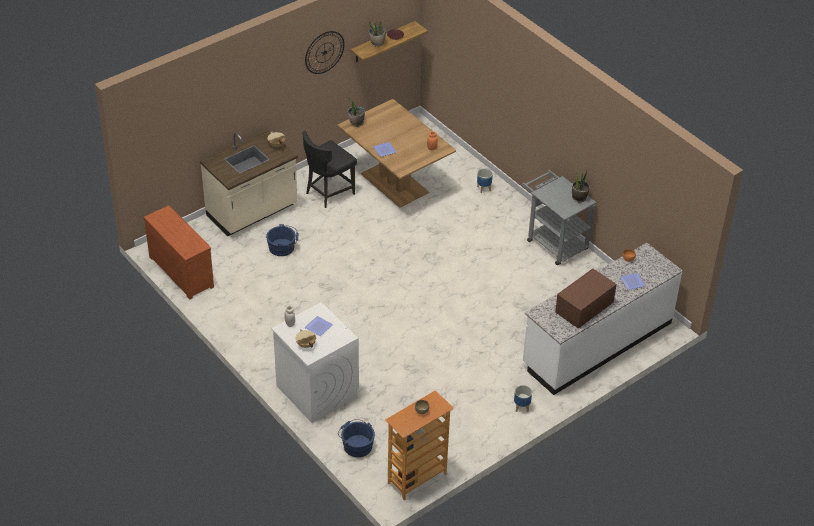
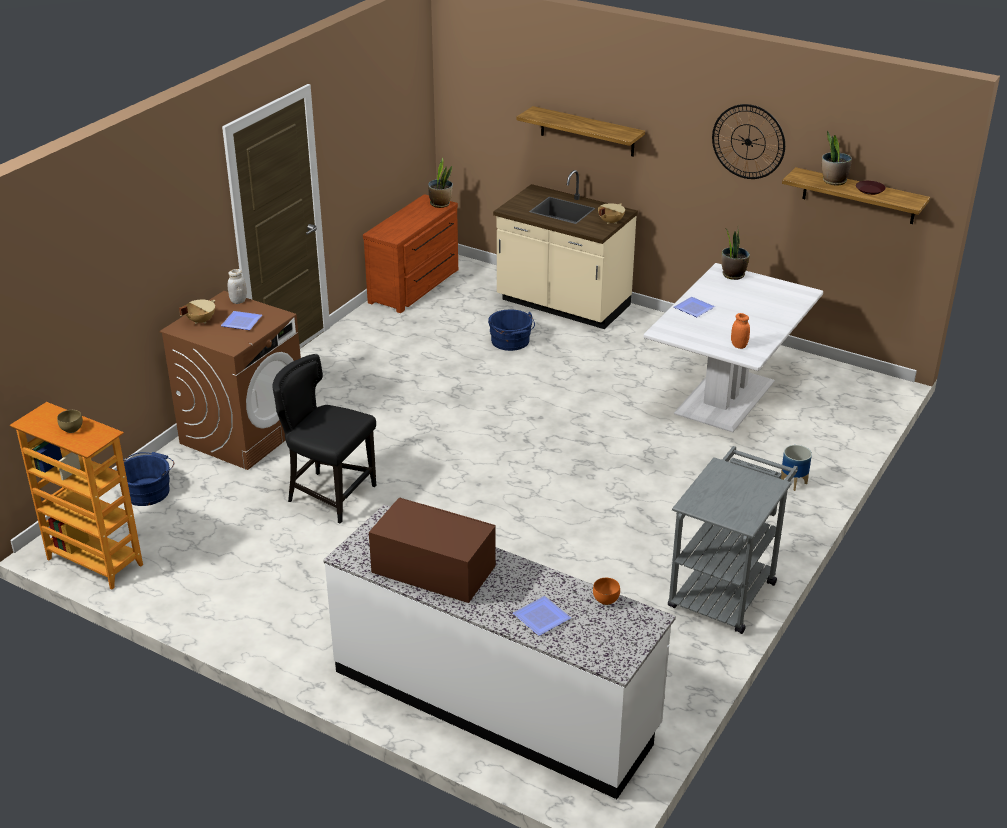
camera: 70 degrees right, 10 degrees down
(231, 107) = (587, 131): none -> shelf
(317, 390) = (244, 433): white washing machine -> brown washing machine
(328, 193) = (651, 349): black chair -> black chair (329, 495)
(395, 182) = (726, 397): brown dining table -> white dining table
(521, 407) = (291, 639): planter -> none
(579, 198) = (745, 512): potted plant -> potted plant (440, 204)

